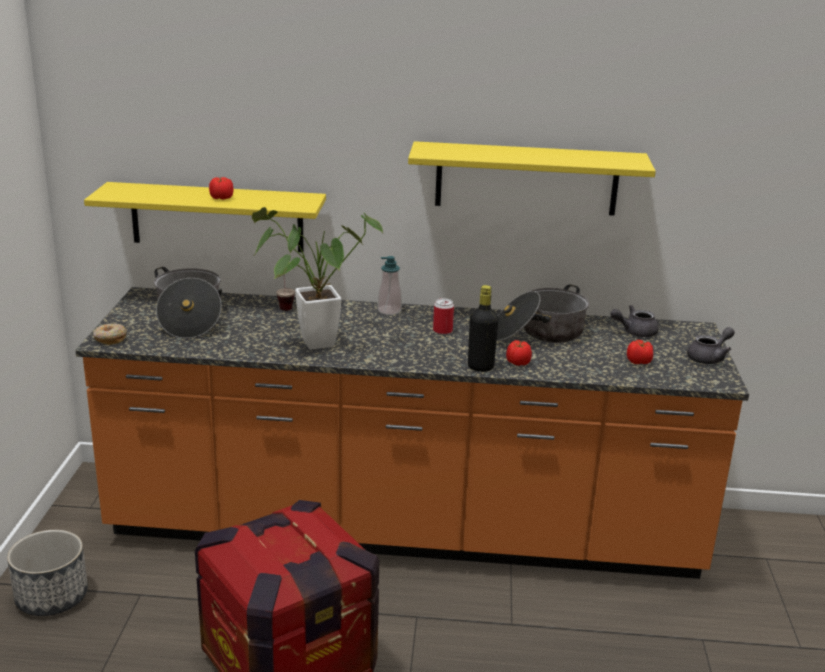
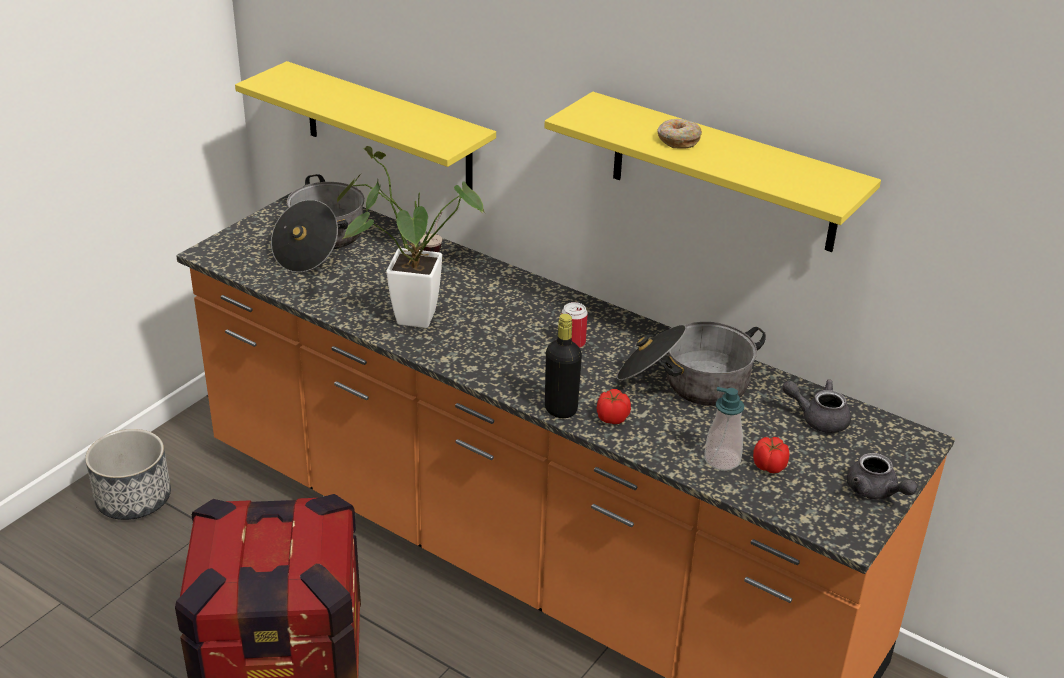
camera: 30 degrees right, 10 degrees up
(110, 339) = (218, 250): donut -> donut (677, 140)
(222, 198) = (372, 113): tomato -> none
(389, 310) = (542, 294): soap dispenser -> soap dispenser (722, 460)
(709, 358) = (875, 492): grey teapot -> grey teapot turned 60 degrees clockwise

